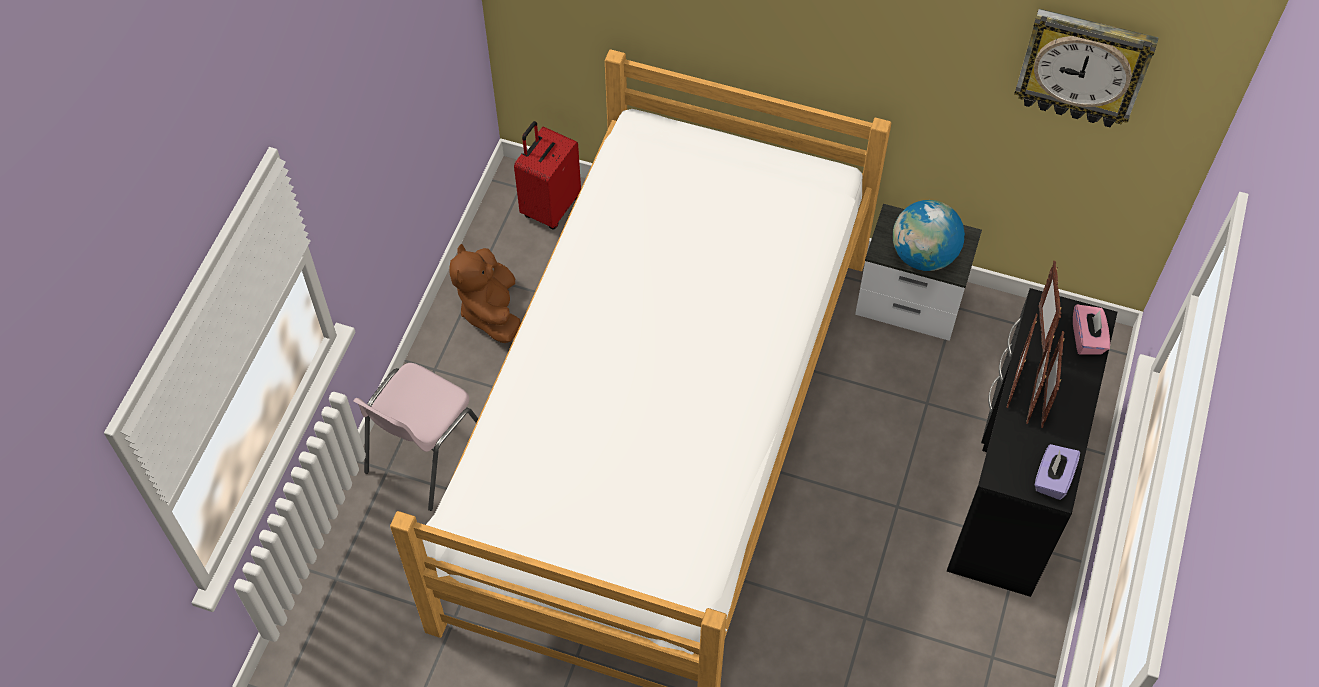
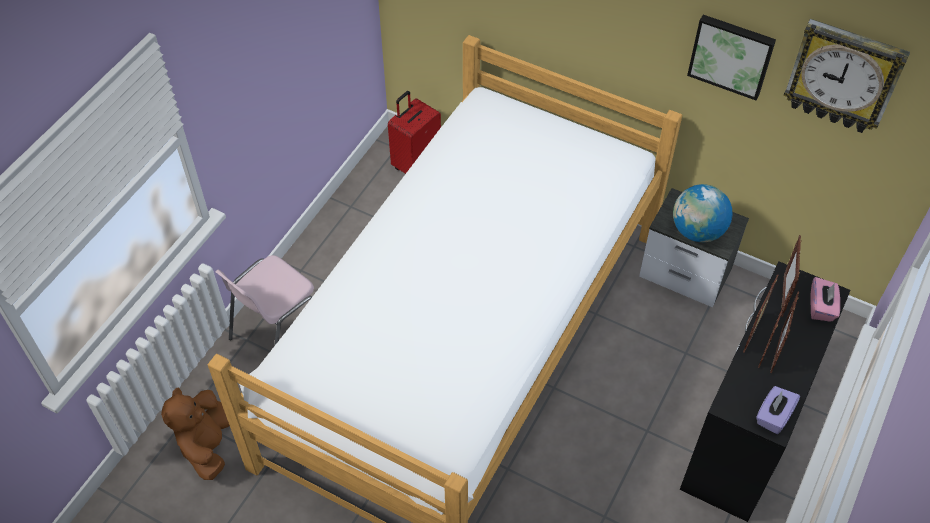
camera: 10 degrees right, 5 degrees down
(491, 311) = (354, 233): brown plush toy -> brown plush toy (207, 445)
(947, 52) = (731, 55): none -> picture

